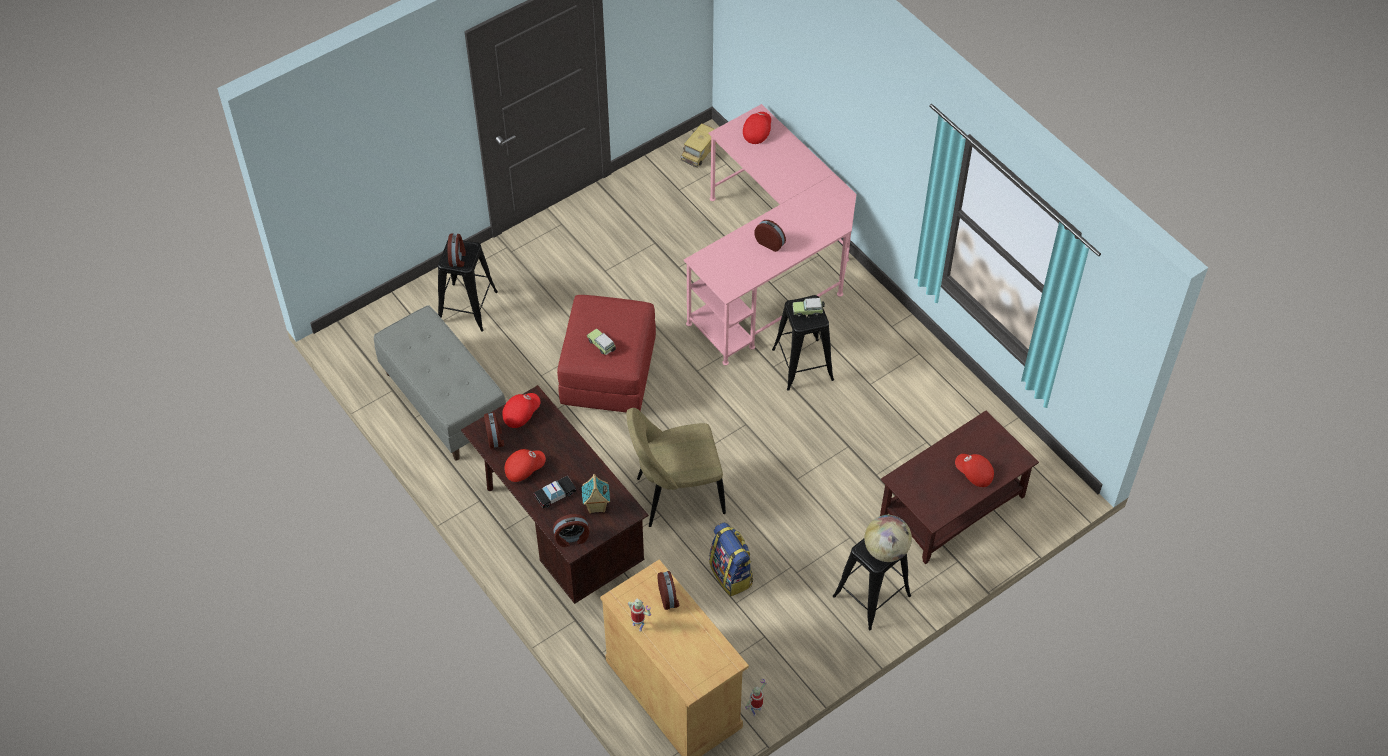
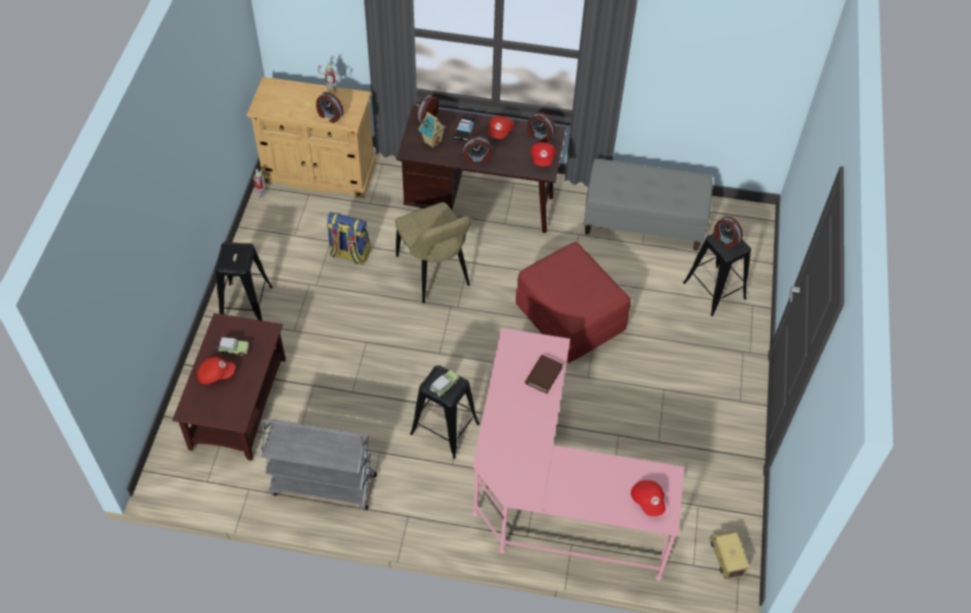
camera: 135 degrees right, 0 degrees up
(602, 346) = (566, 271): toy car -> toy car (233, 350)
(675, 496) = (434, 274): beige chair -> beige chair turned 120 degrees clockwise
(734, 249) = (543, 375): none -> brown book
(770, 243) = (522, 402): alarm clock -> alarm clock (477, 159)
(886, 550) = (228, 259): globe -> none
(937, 393) = (322, 485): none -> grey cart

